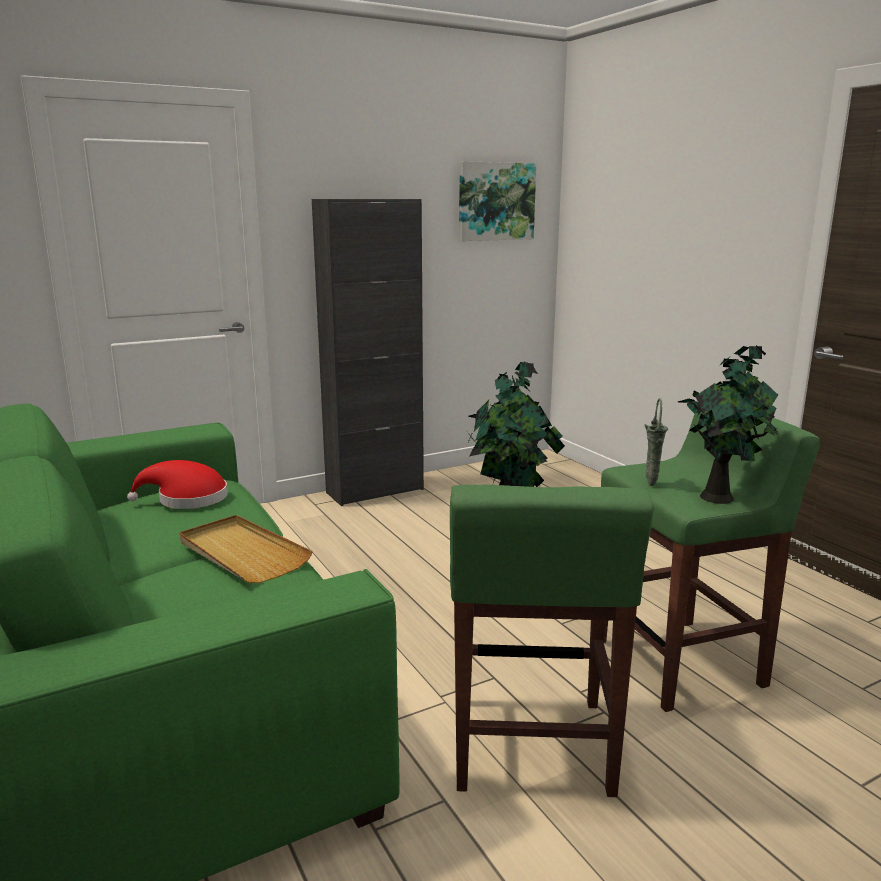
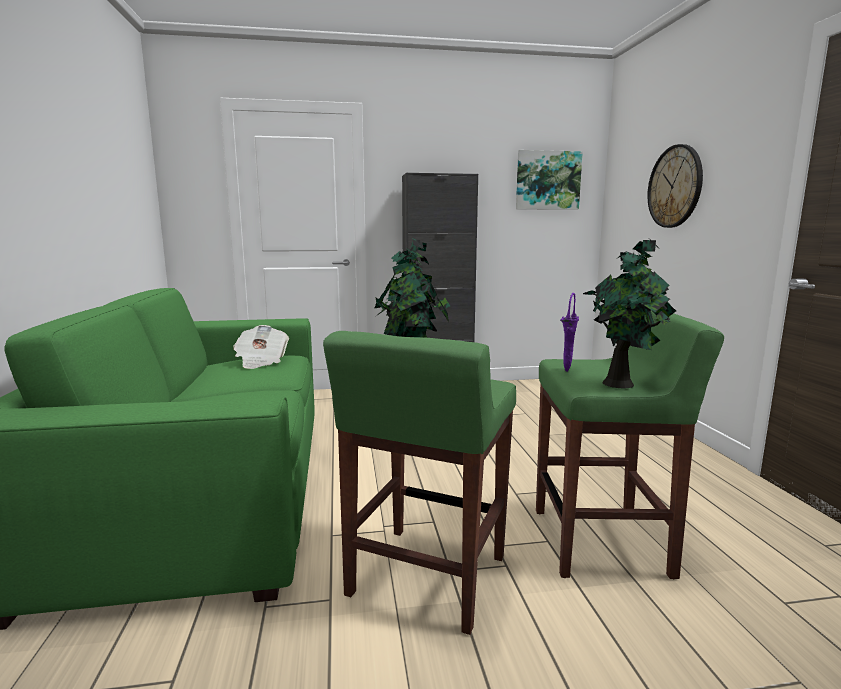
camera: 20 degrees right, 5 degrees down
(187, 499) = (261, 361): red hat -> newspaper
(242, 553) = (257, 392): beige tray -> none
(650, 483) = (567, 370): green vase -> purple vase
(665, 224) = (675, 186): none -> wall clock

